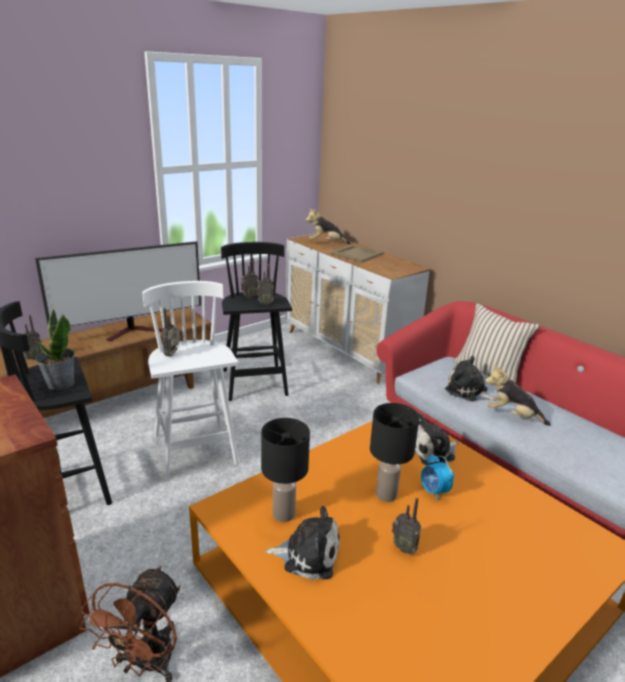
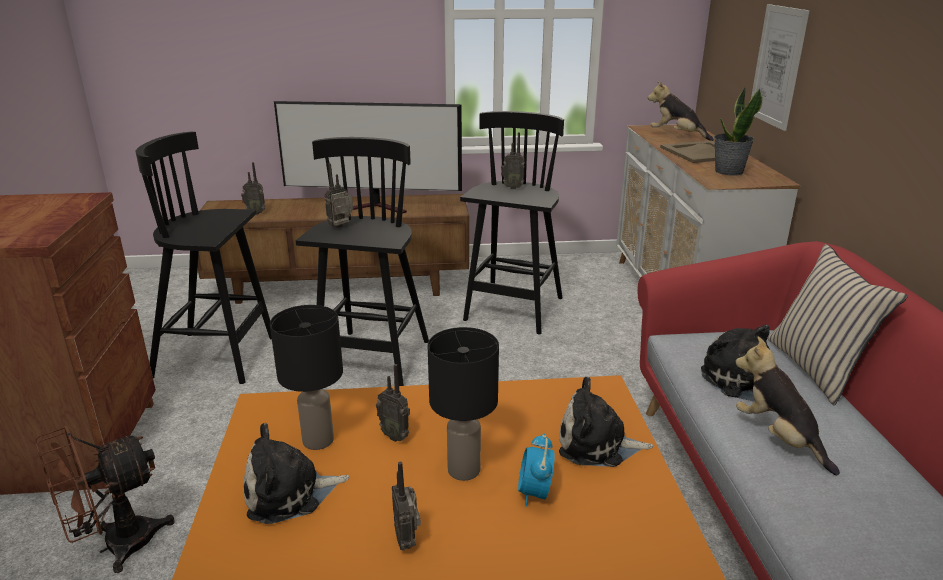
camera: 35 degrees right, 0 degrees up
(60, 384) = (207, 229): potted plant -> potted plant (728, 171)
(196, 451) = (372, 361): white stool -> black stool
(265, 303) = (522, 197): radio -> radio (395, 436)
(308, 554) = (289, 493): plush toy -> plush toy turned 120 degrees clockwise
(395, 197) = (777, 66): none -> picture

